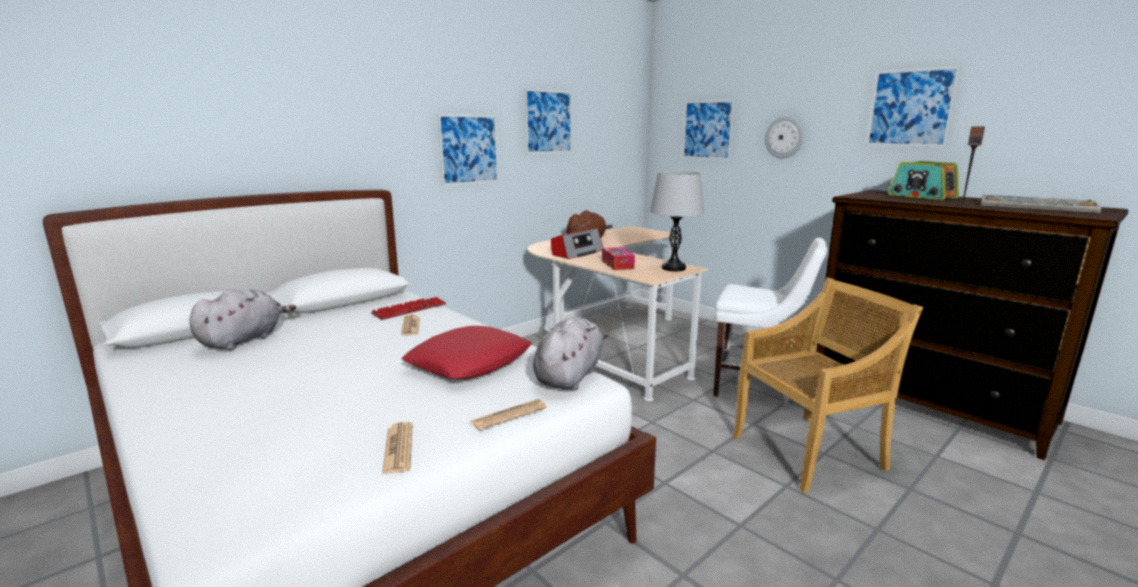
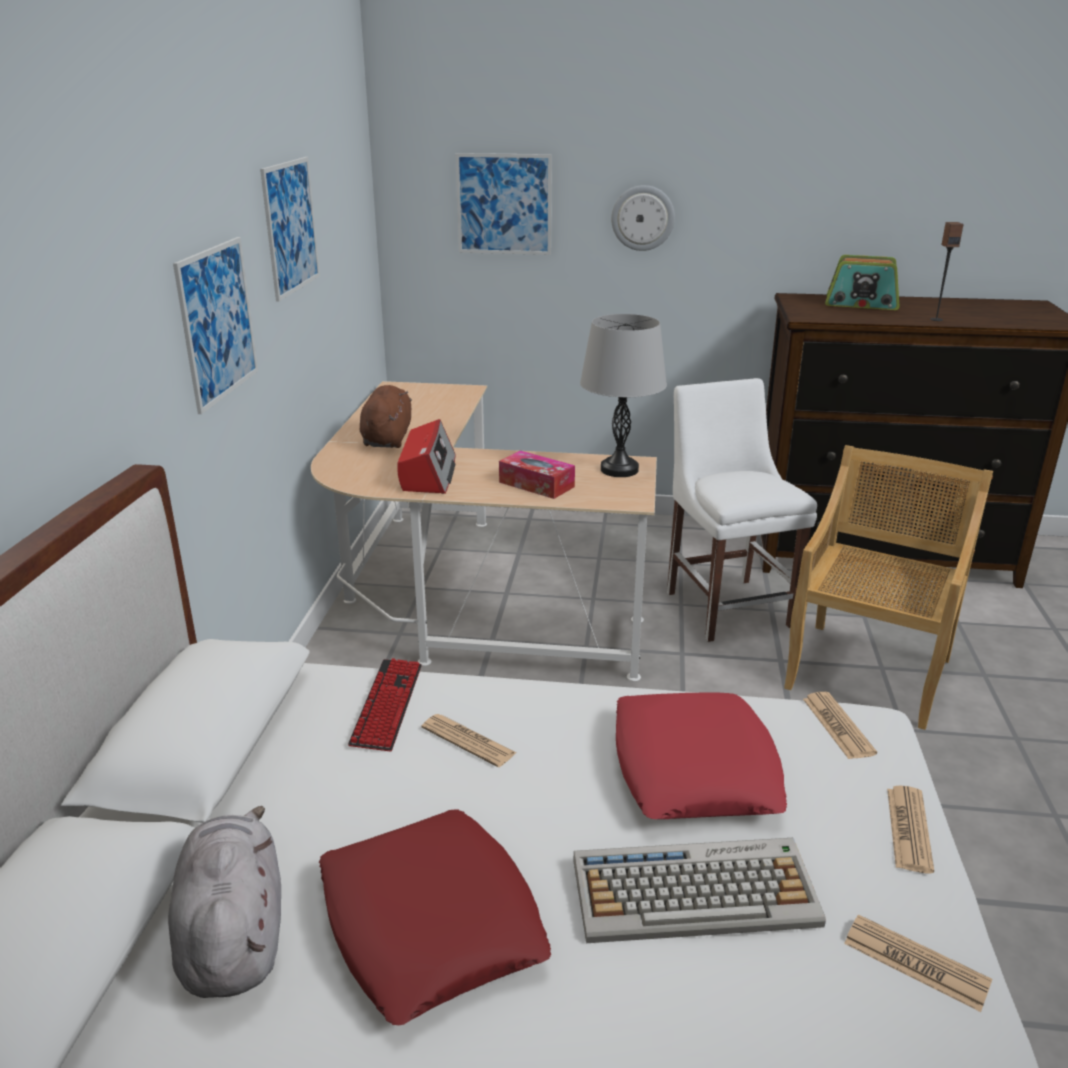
camera: 40 degrees left, 10 degrees up
(288, 359) = (430, 923): none -> red pillow
(569, 376) = (838, 726): grey plush toy -> newspaper
(758, 390) = (726, 605): white chair -> white chair turned 90 degrees counterclockwise
(910, 108) = (822, 179): picture -> none
(1037, 206) = (990, 310): keyboard -> keyboard (696, 891)

